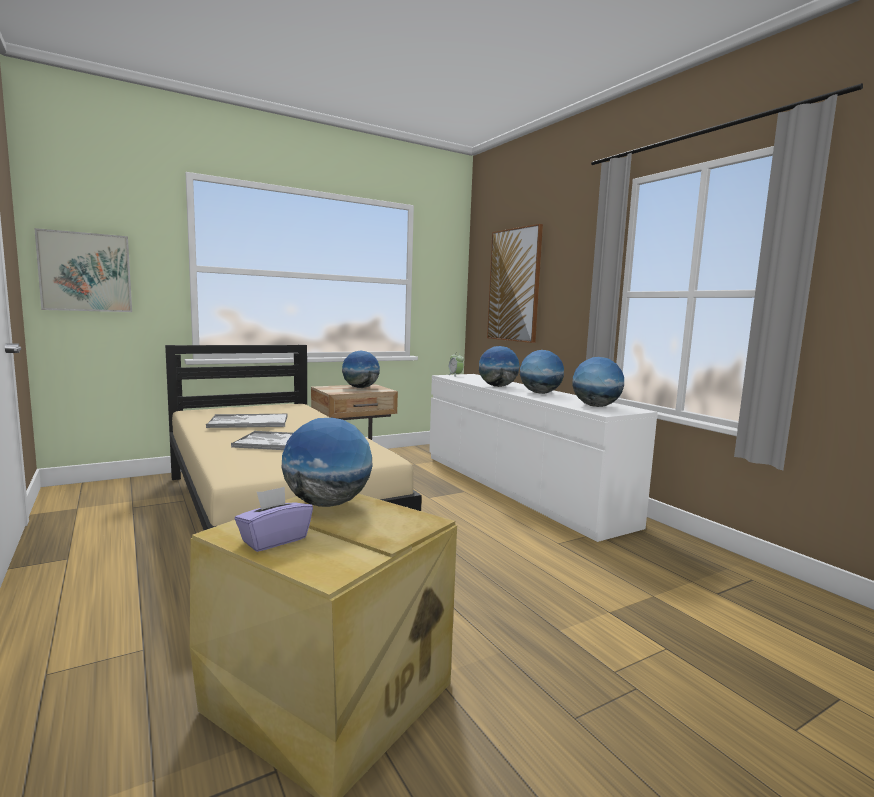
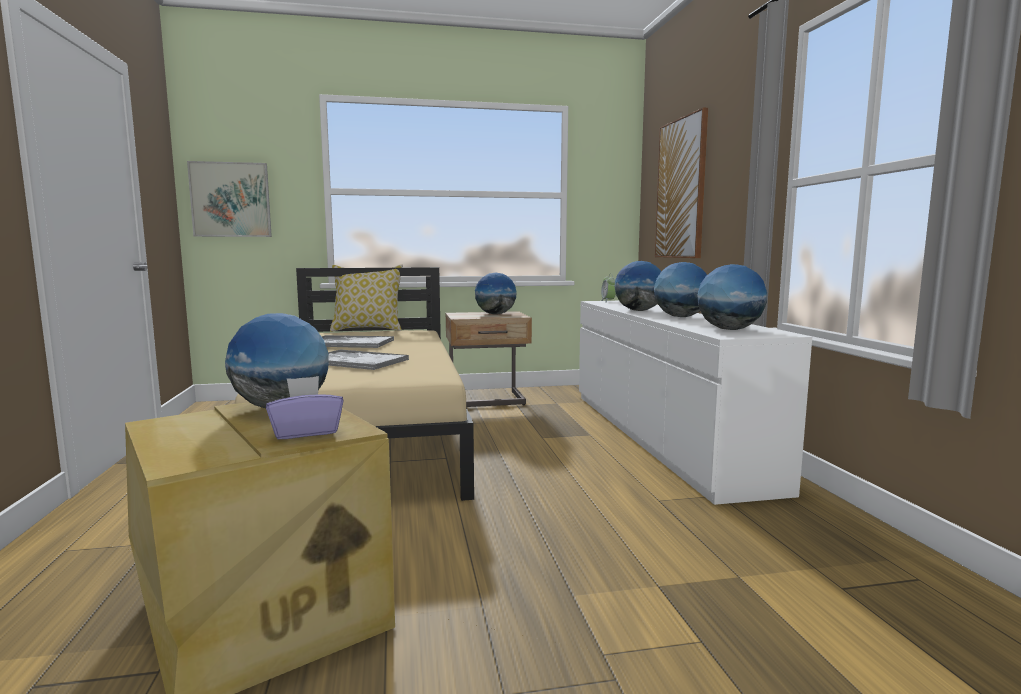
camera: 20 degrees right, 0 degrees up
(239, 405) = (368, 330): none -> pillow
(274, 540) = (181, 432): purple tissue box -> purple tissue box (306, 432)

